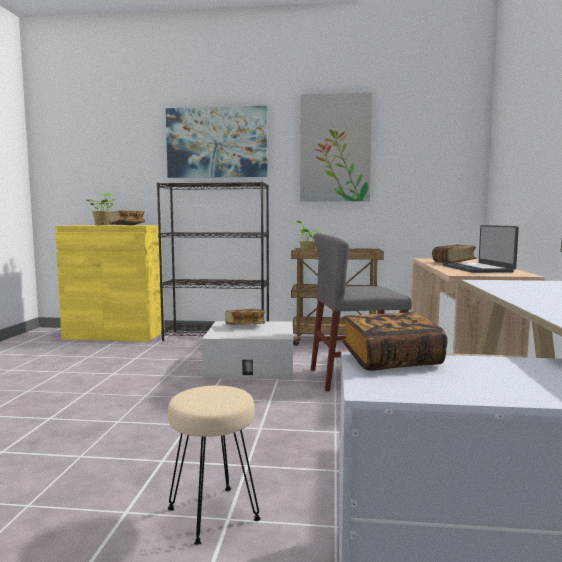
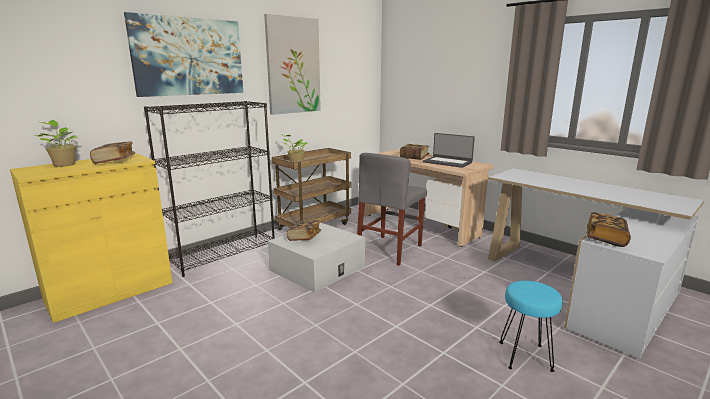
camera: 50 degrees left, 10 degrees up
(213, 513) = (524, 356): beige stool -> turquoise stool

